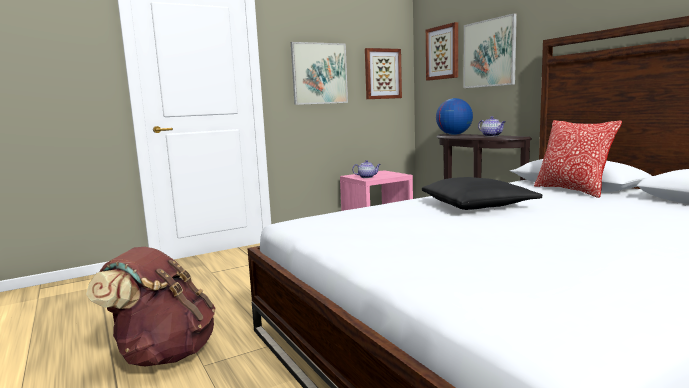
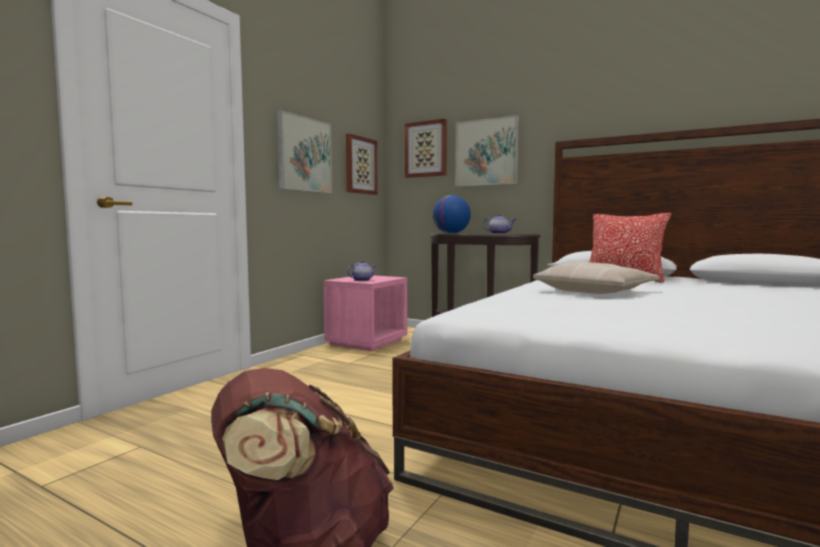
camera: 30 degrees left, 5 degrees down
(478, 205) = (595, 291): black pillow -> beige pillow

